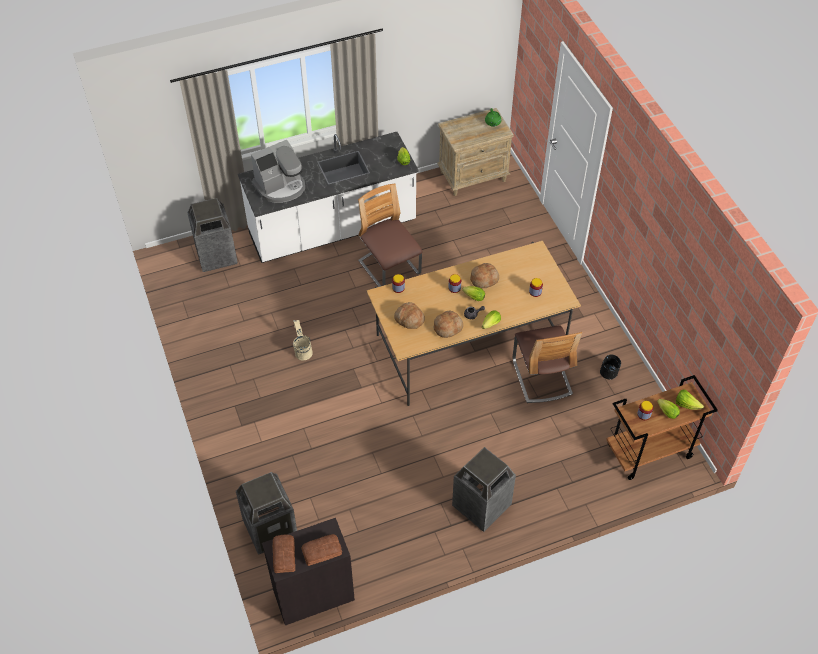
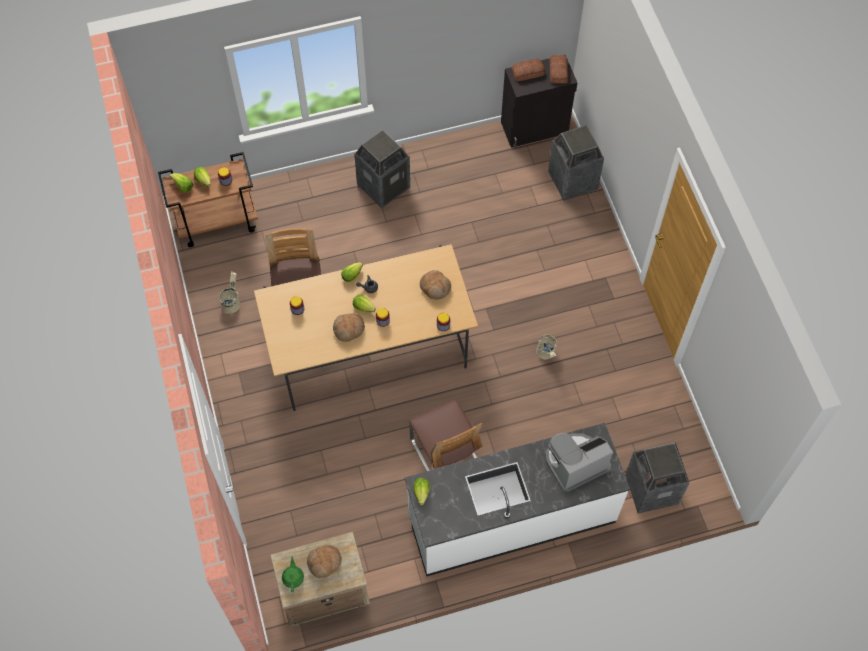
camera: 175 degrees left, 10 degrees up
(448, 327) = (396, 275): bread -> bread (324, 562)
(608, 375) = (232, 302): black bucket -> beige bucket

